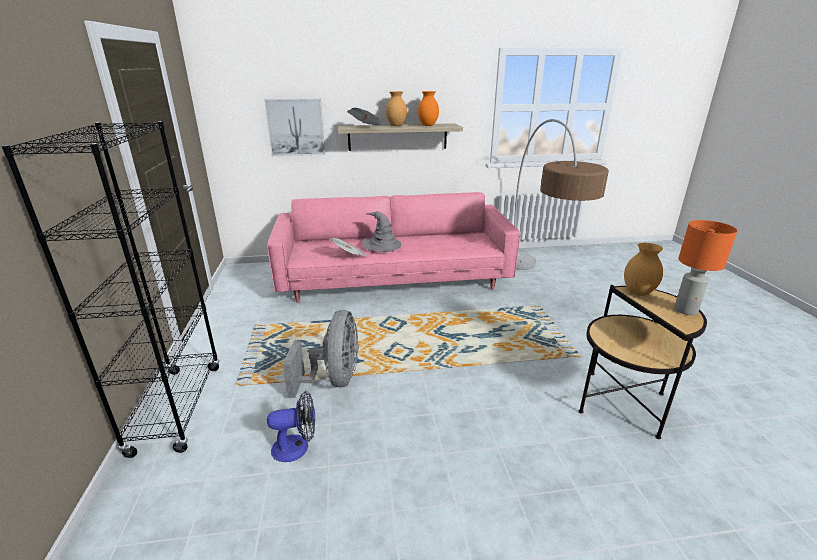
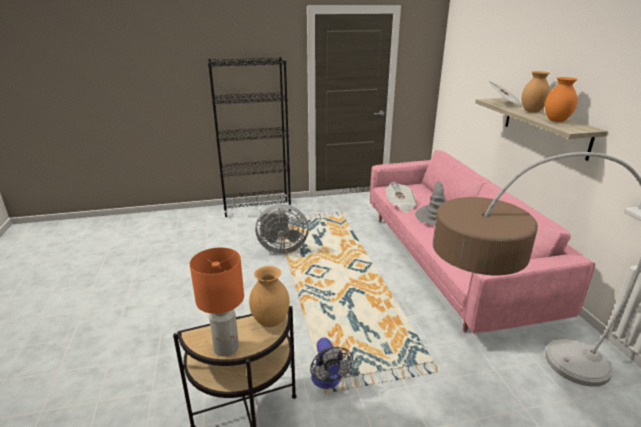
camera: 85 degrees right, 0 degrees up
(296, 127) = (481, 91): picture -> none
(297, 447) = (222, 245): fan -> fan (328, 381)

